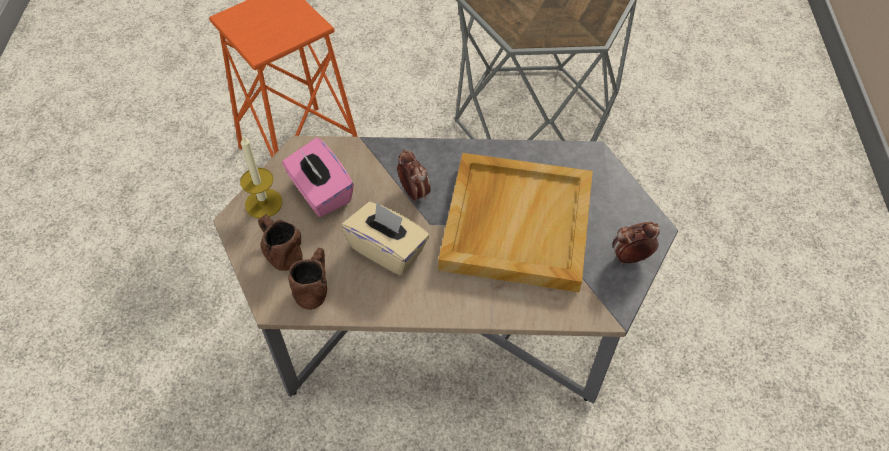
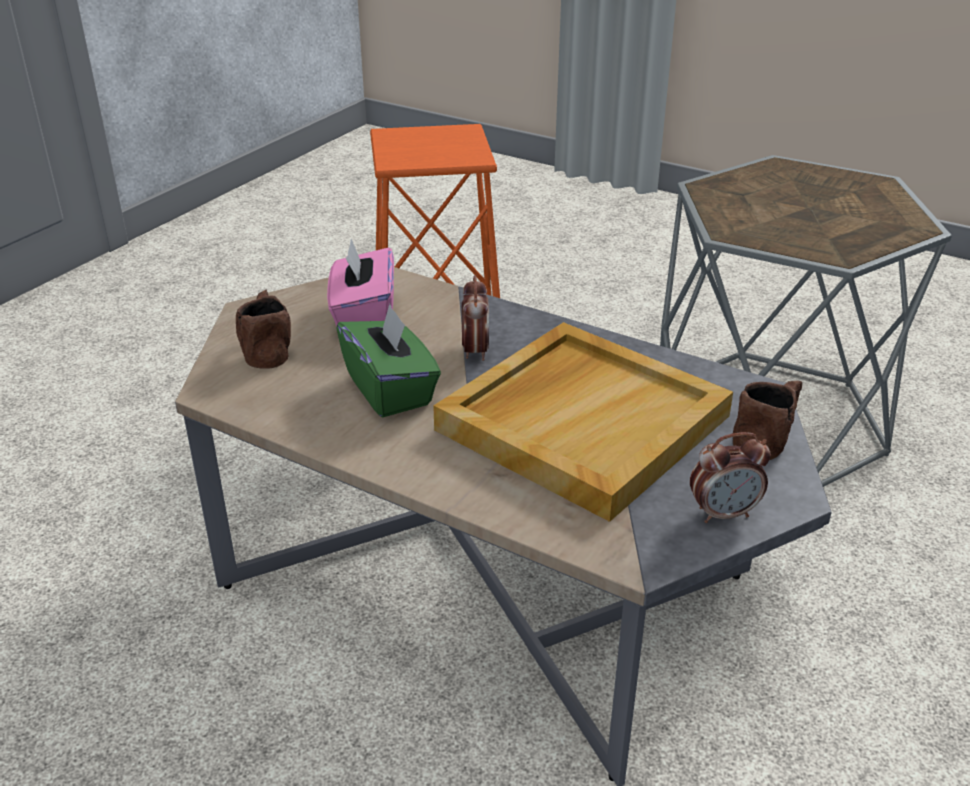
camera: 30 degrees right, 20 degrees down
(263, 203) = (292, 306): candle -> none
(315, 286) = (272, 391): brown mug -> brown mug (767, 439)
(387, 250) = (390, 390): beige tissue box -> green tissue box
(630, 257) = (723, 513): alarm clock -> alarm clock turned 150 degrees clockwise

